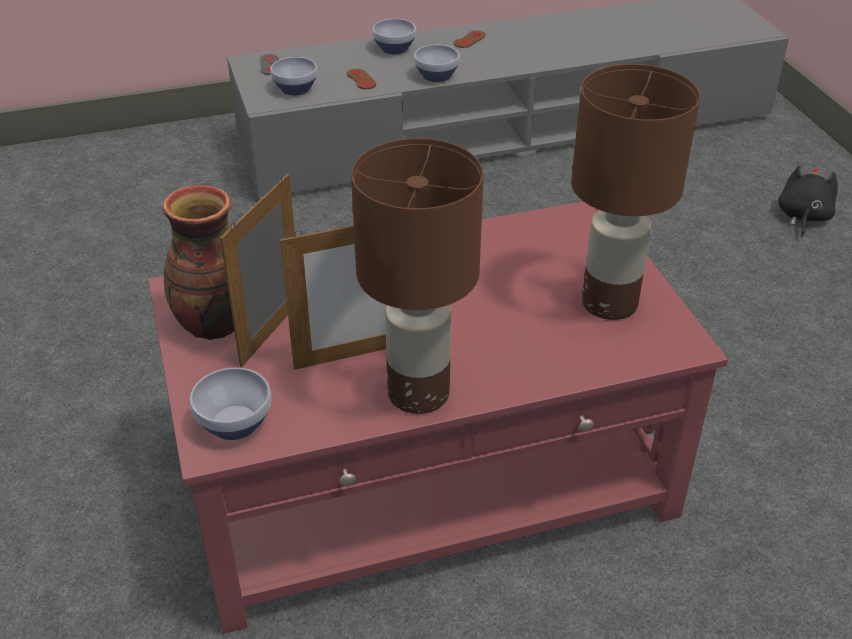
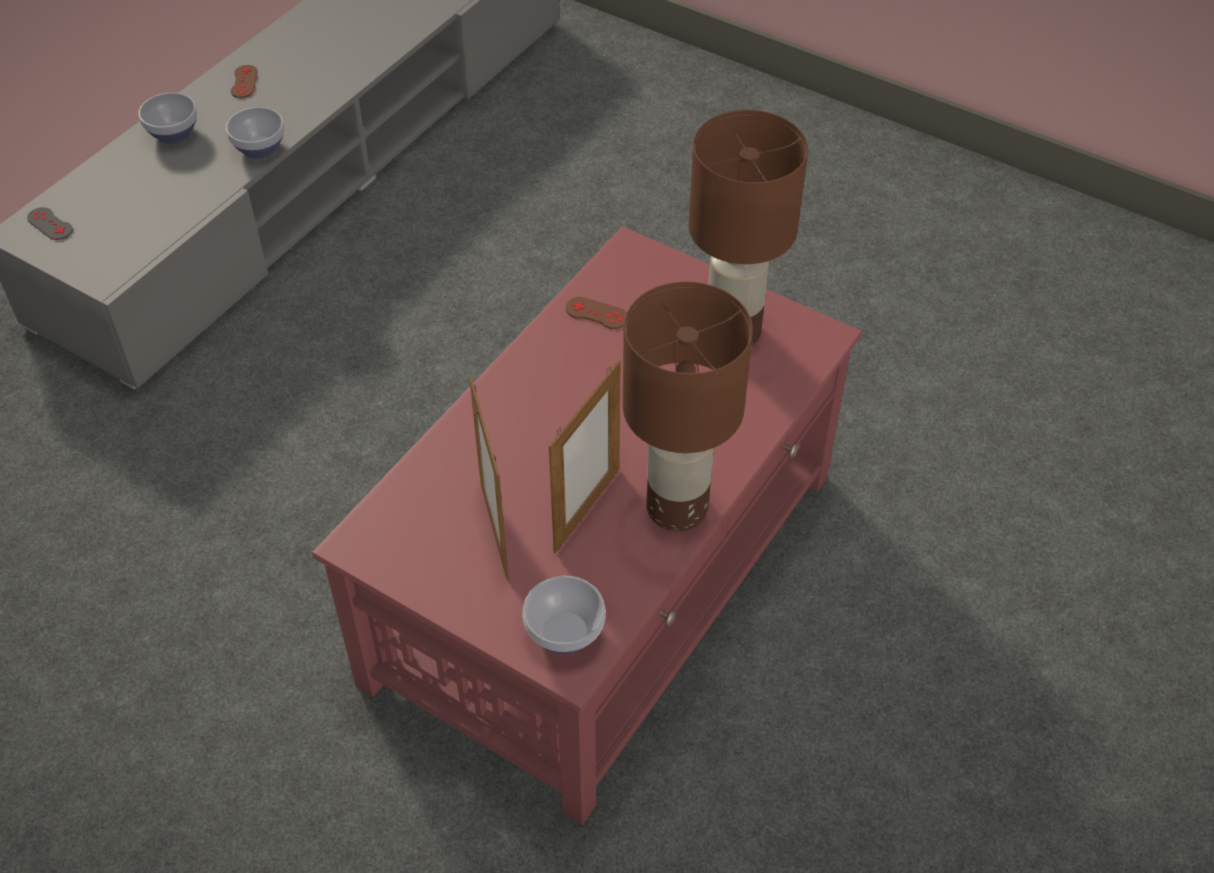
camera: 40 degrees left, 10 degrees up
(213, 324) = (434, 558): vase -> none
(296, 88) = (119, 241): bowl -> none
(361, 79) = (180, 192): brown game controller -> brown game controller (596, 313)
(802, 217) = (679, 127): black plush toy -> none

